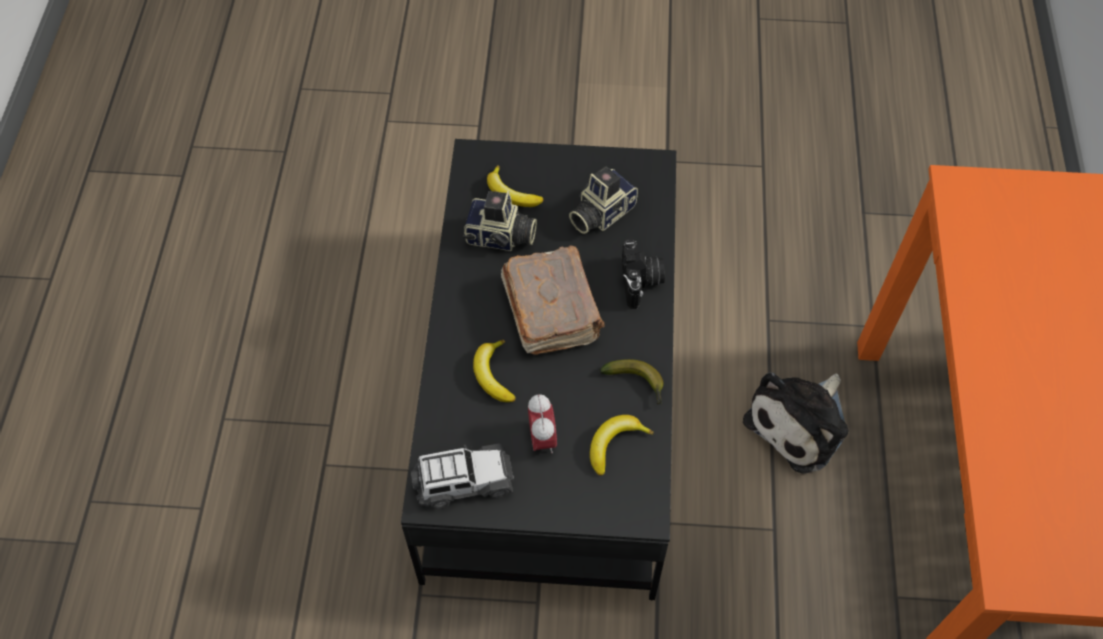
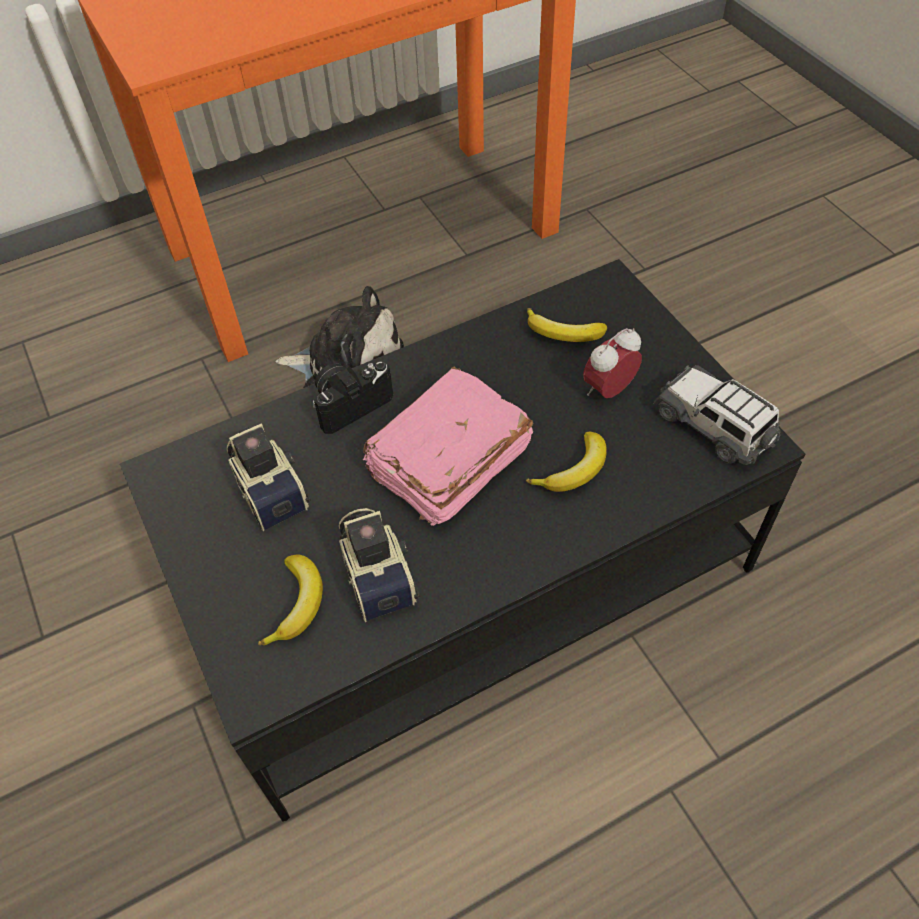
camera: 120 degrees left, 5 degrees down
(552, 309) = (447, 463): brown book -> pink book
(600, 213) = (270, 489): camera -> camera turned 135 degrees counterclockwise
(637, 384) = (482, 348): banana -> none

